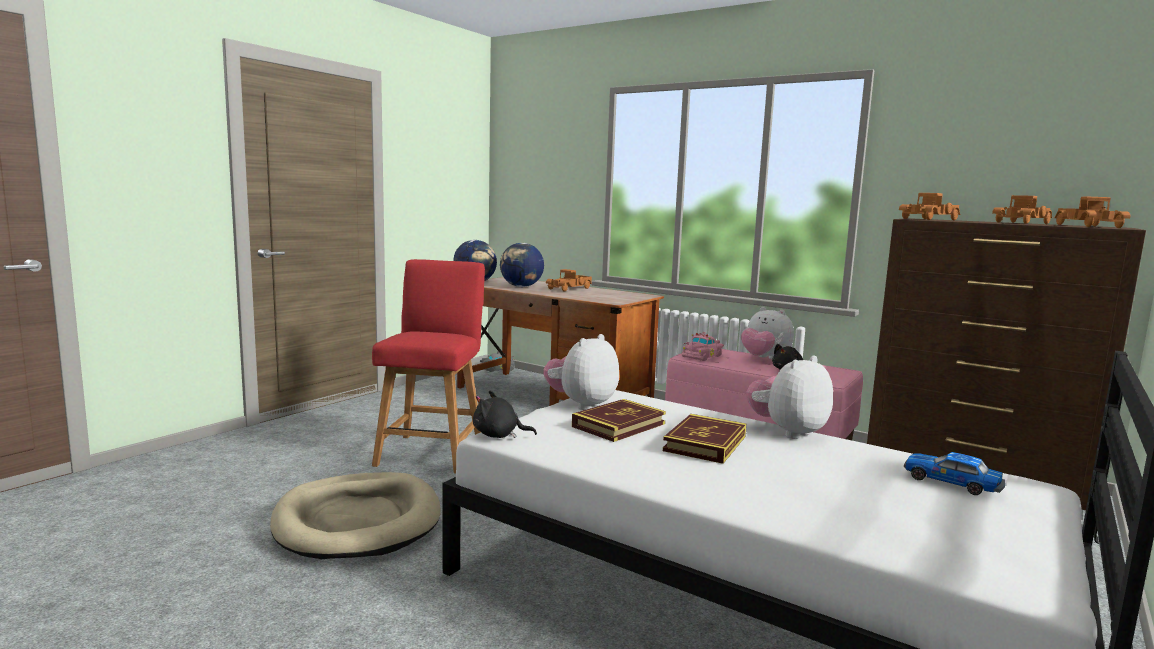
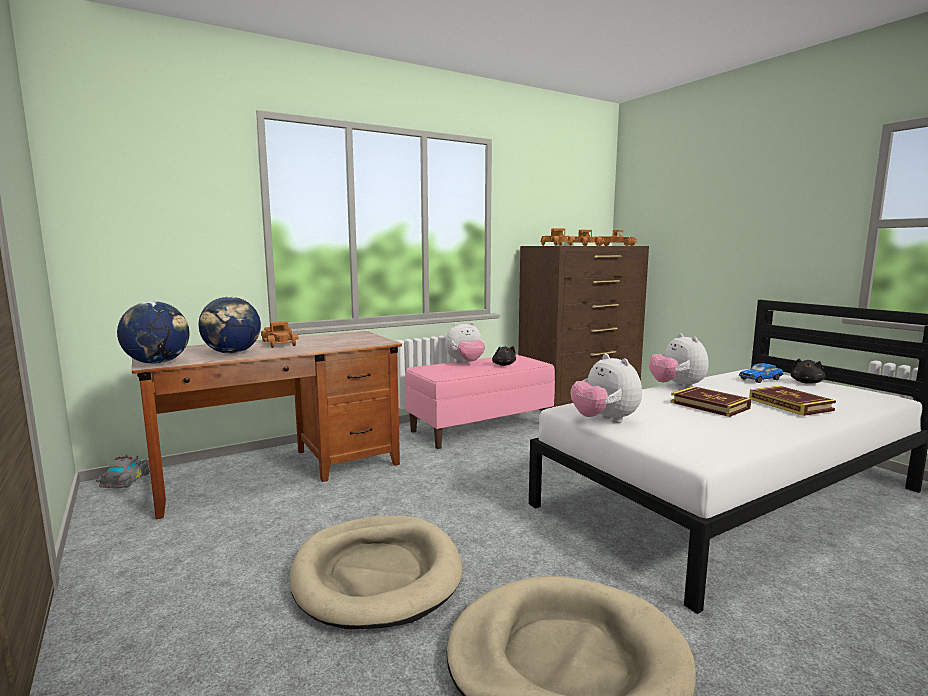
camera: 65 degrees left, 0 degrees up
(432, 451) = (377, 574): red chair -> beige dog bed
(499, 435) = (699, 457): black plush toy -> black plush toy (806, 382)
(619, 425) = (665, 418): book -> book (790, 404)
(703, 356) = (443, 373): pink toy car -> none

